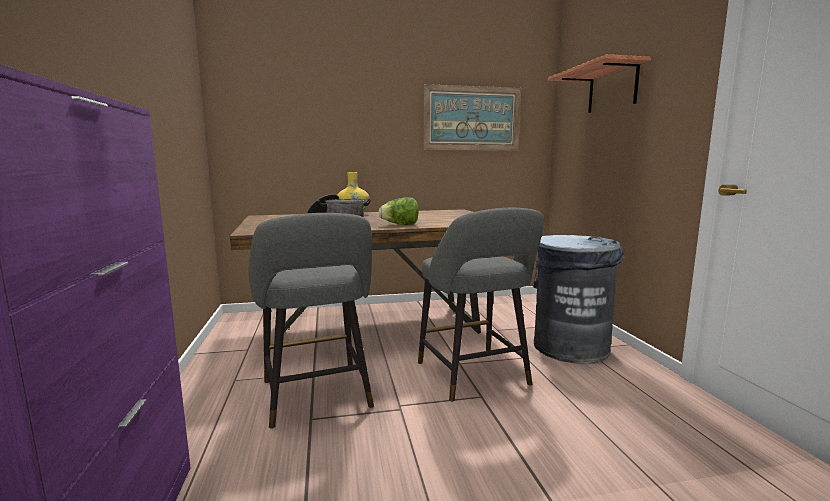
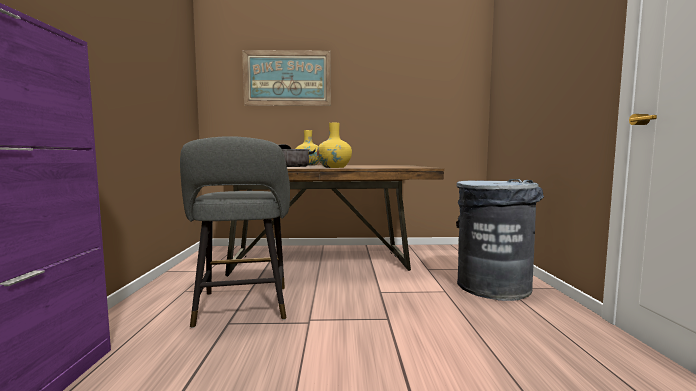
camera: 10 degrees right, 5 degrees down
(400, 225) = (334, 167): lettuce -> yellow vase
(472, 118) = (414, 86): picture -> picture (287, 78)
(475, 376) = (389, 303): grey stool -> none
(612, 88) = (535, 47): shelf -> none

